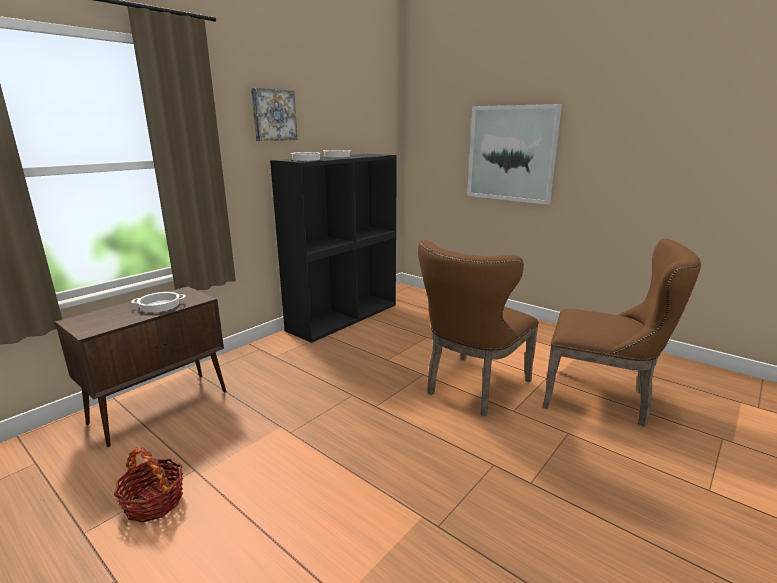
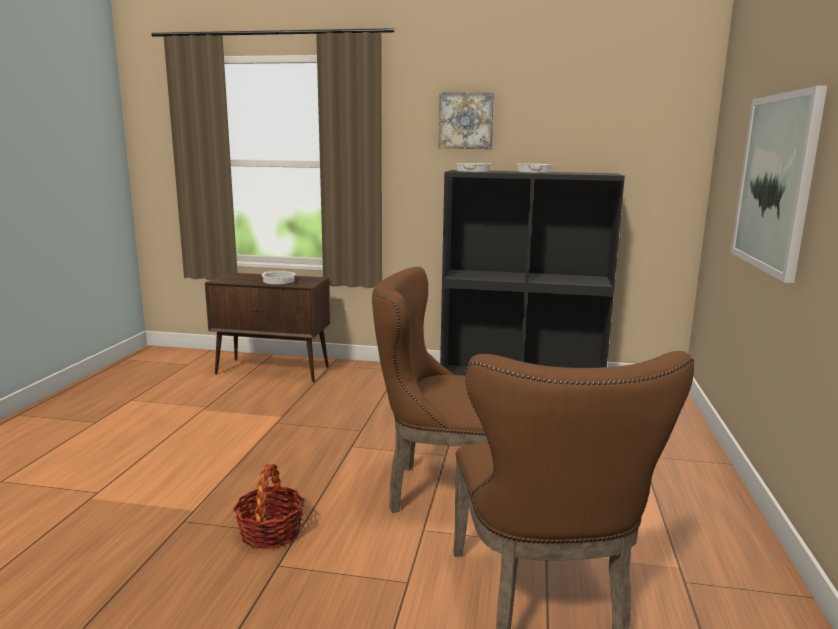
camera: 60 degrees right, 5 degrees down
(154, 502) = (166, 407): basket -> basket (271, 532)

